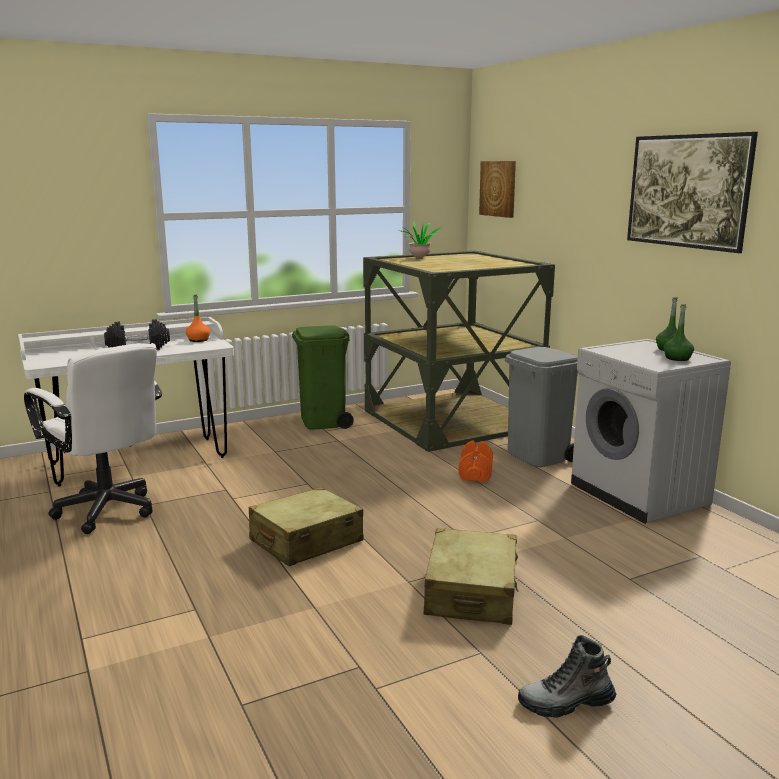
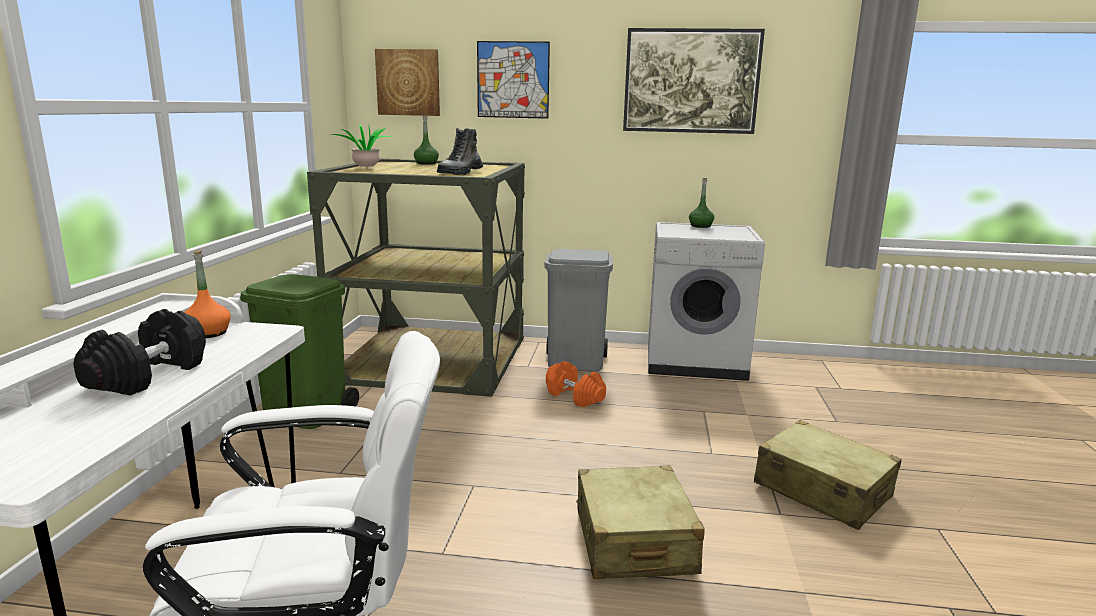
camera: 55 degrees left, 0 degrees up
(557, 187) = (513, 80): none -> picture
(566, 703) = (1030, 522): boot -> boot (460, 173)
(677, 358) = (728, 231): green bottle -> green bottle (426, 163)

